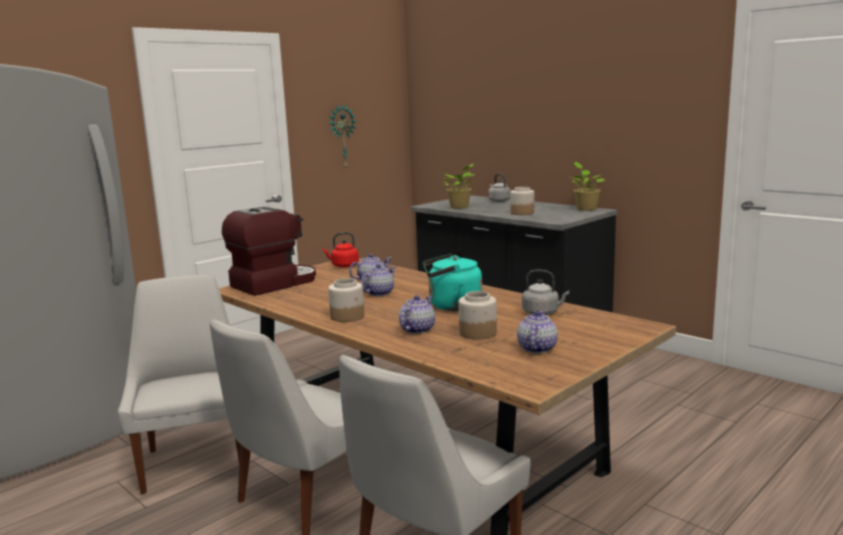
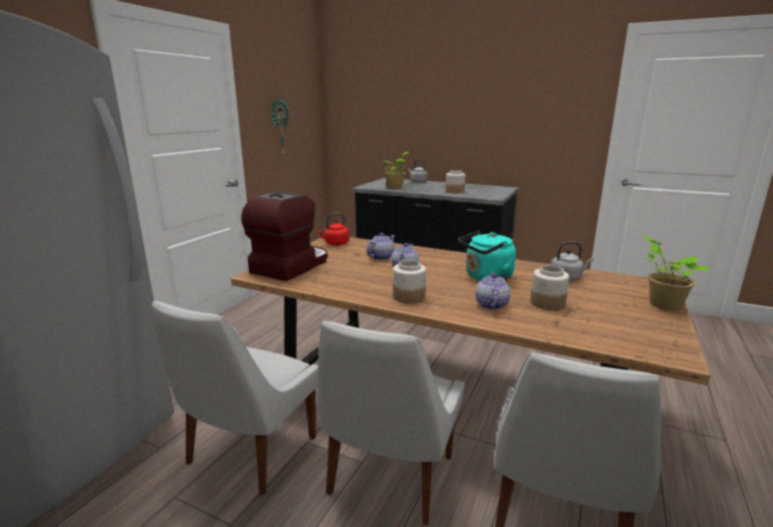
camera: 20 degrees left, 5 degrees up
(196, 460) = (249, 453): white chair -> white chair turned 120 degrees counterclockwise
(536, 348) = (616, 314): teapot -> none
(585, 209) = (495, 187): potted plant -> potted plant (662, 304)

